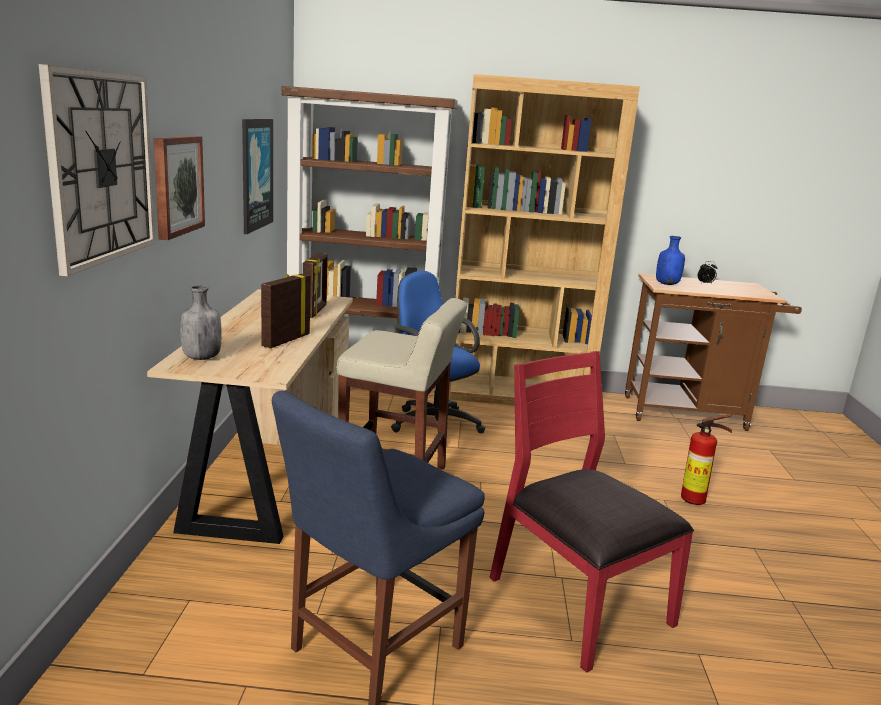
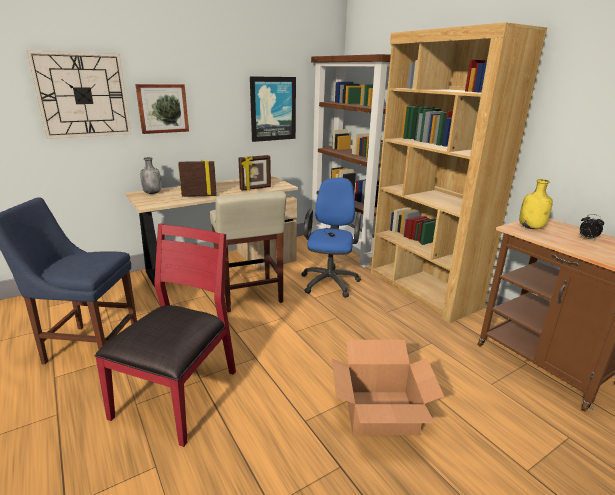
camera: 55 degrees right, 5 degrees up
(667, 284) = (531, 227): blue bottle -> yellow bottle
(697, 501) = (381, 413): fire extinguisher -> cardboard box

